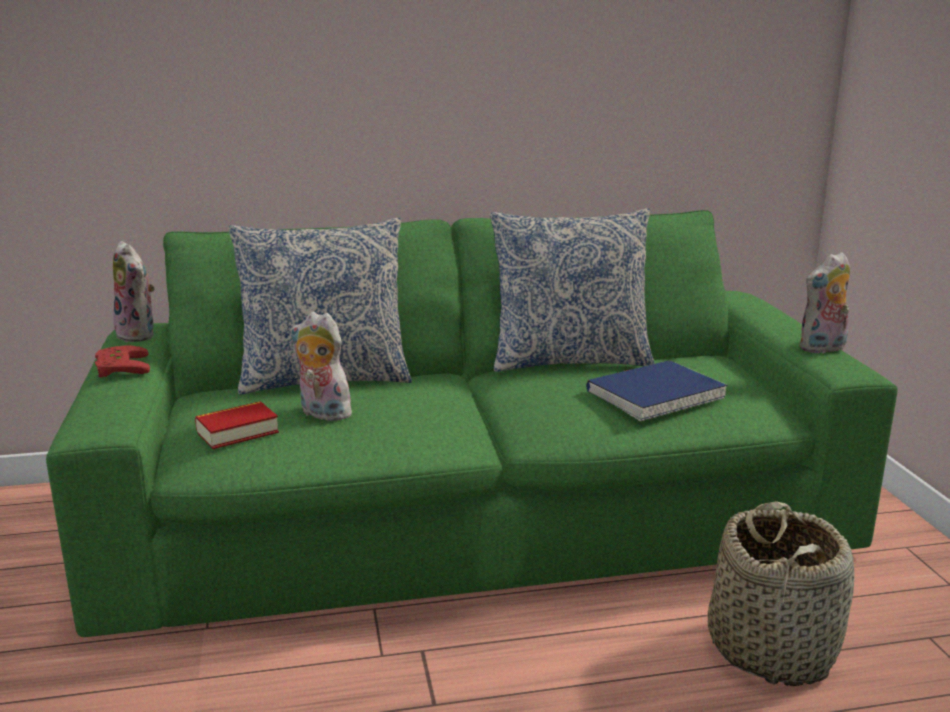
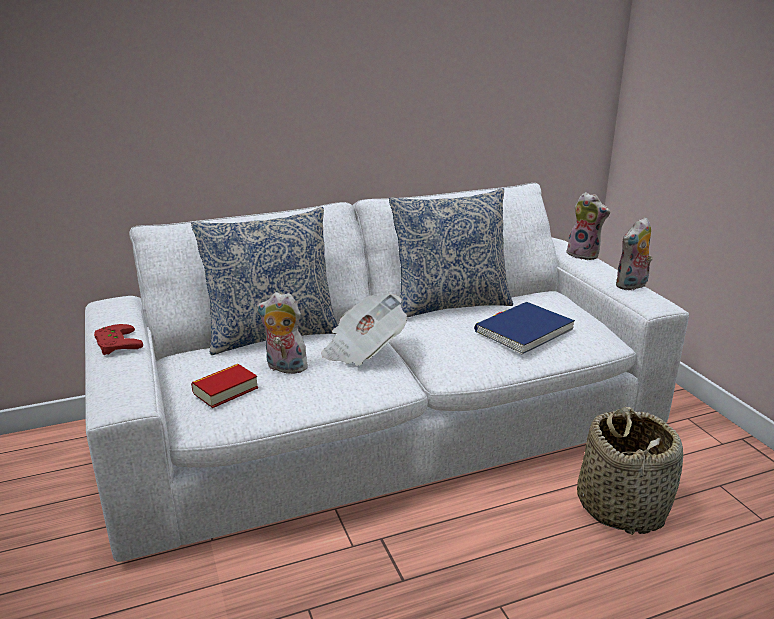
camera: 10 degrees left, 5 degrees up
(139, 335) = (116, 310): plush toy -> plush toy (584, 255)
(431, 401) = (363, 349): none -> newspaper
(474, 519) = (386, 426): green sofa -> white sofa

